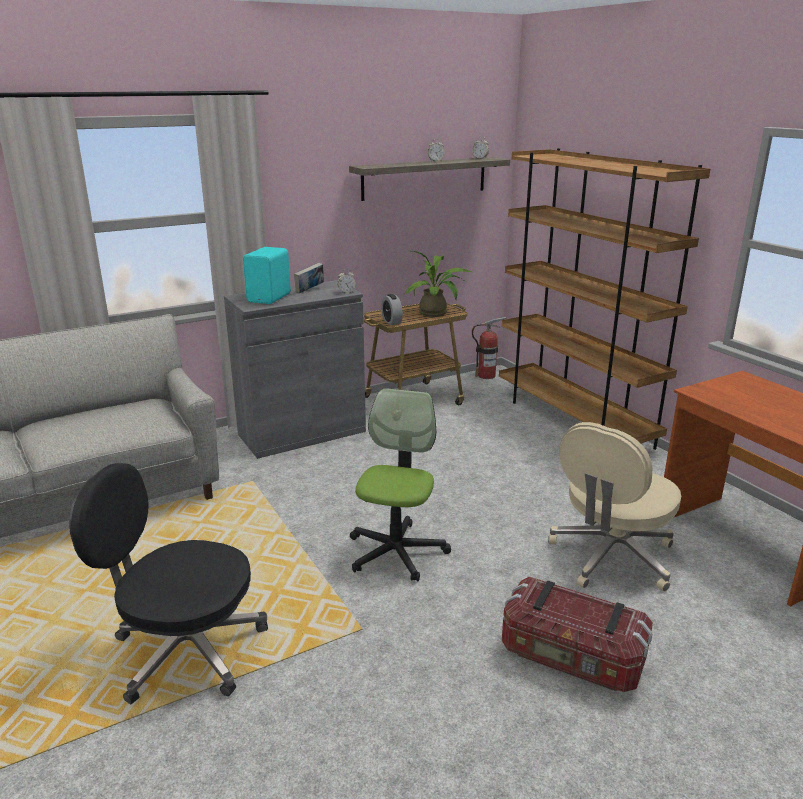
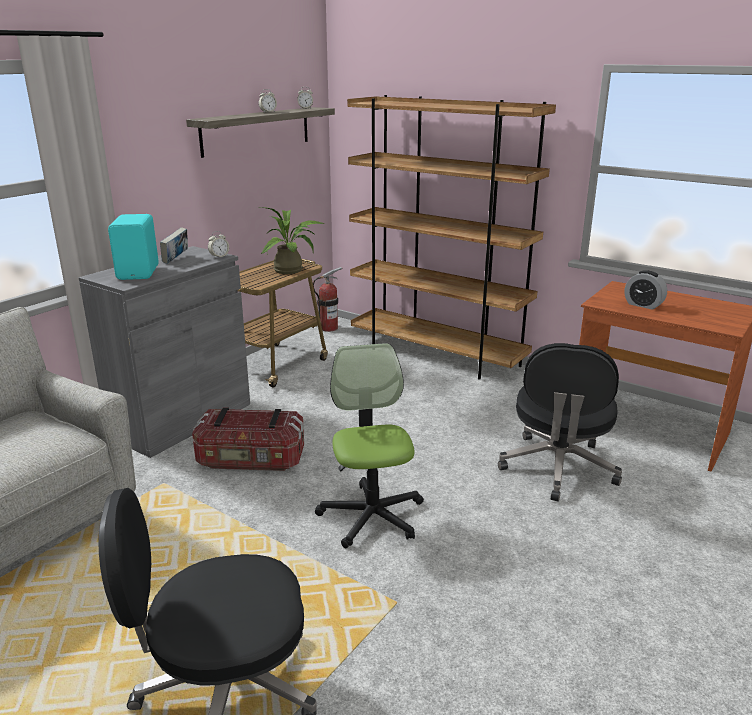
camera: 25 degrees left, 0 degrees up
(391, 321) = (255, 284): alarm clock -> alarm clock (643, 305)
(571, 658) = (595, 567): storage box -> storage box (251, 460)
(611, 557) = (558, 468): beige office chair -> black office chair

